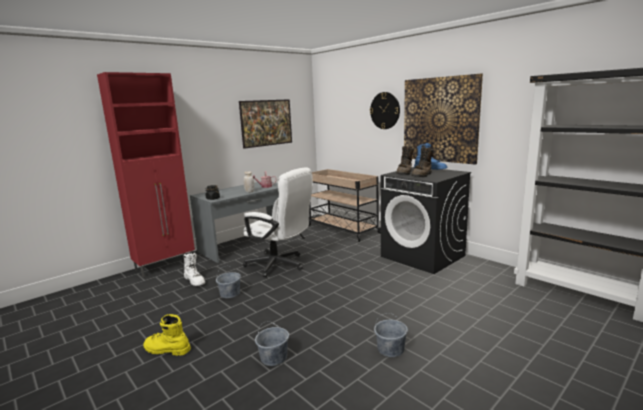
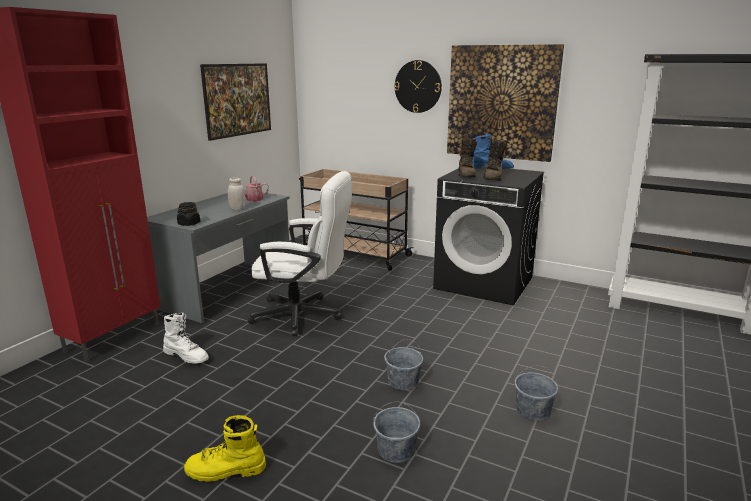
camera: 20 degrees left, 5 degrees up
(230, 293) = (260, 368): grey bucket -> grey bucket (403, 381)

